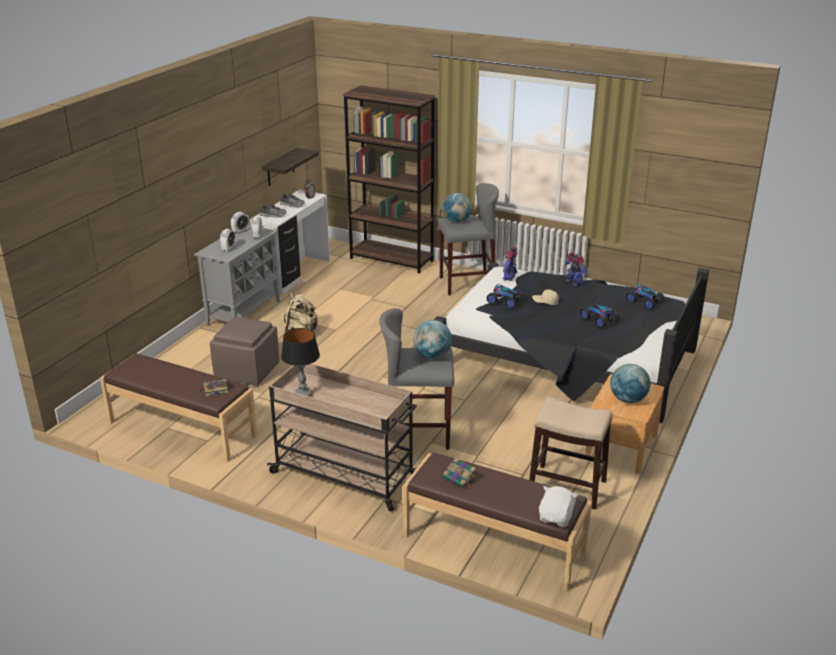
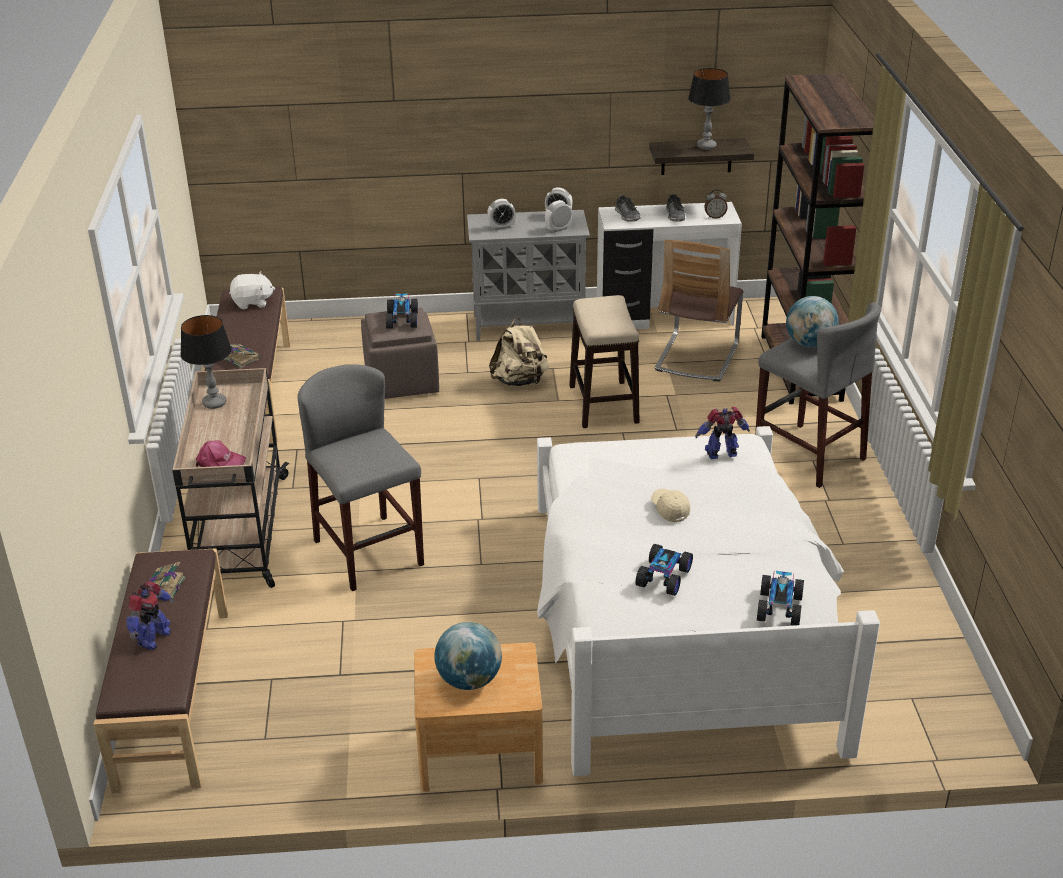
camera: 60 degrees right, 5 degrees up
(291, 157) = (706, 146): none -> table lamp
(346, 280) = (697, 357): none -> chair
(379, 408) = (220, 462): none -> pink cap
(432, 355) = (374, 456): globe -> none
(504, 302) = (633, 474): toy car -> toy car (401, 320)
(556, 517) = (121, 693): white plush toy -> white plush toy (252, 302)
(565, 359) = (681, 621): black bed -> white bed
(568, 486) = (339, 726): stool -> stool (603, 404)
(573, 283) = (768, 517): toy robot -> toy robot (153, 638)

